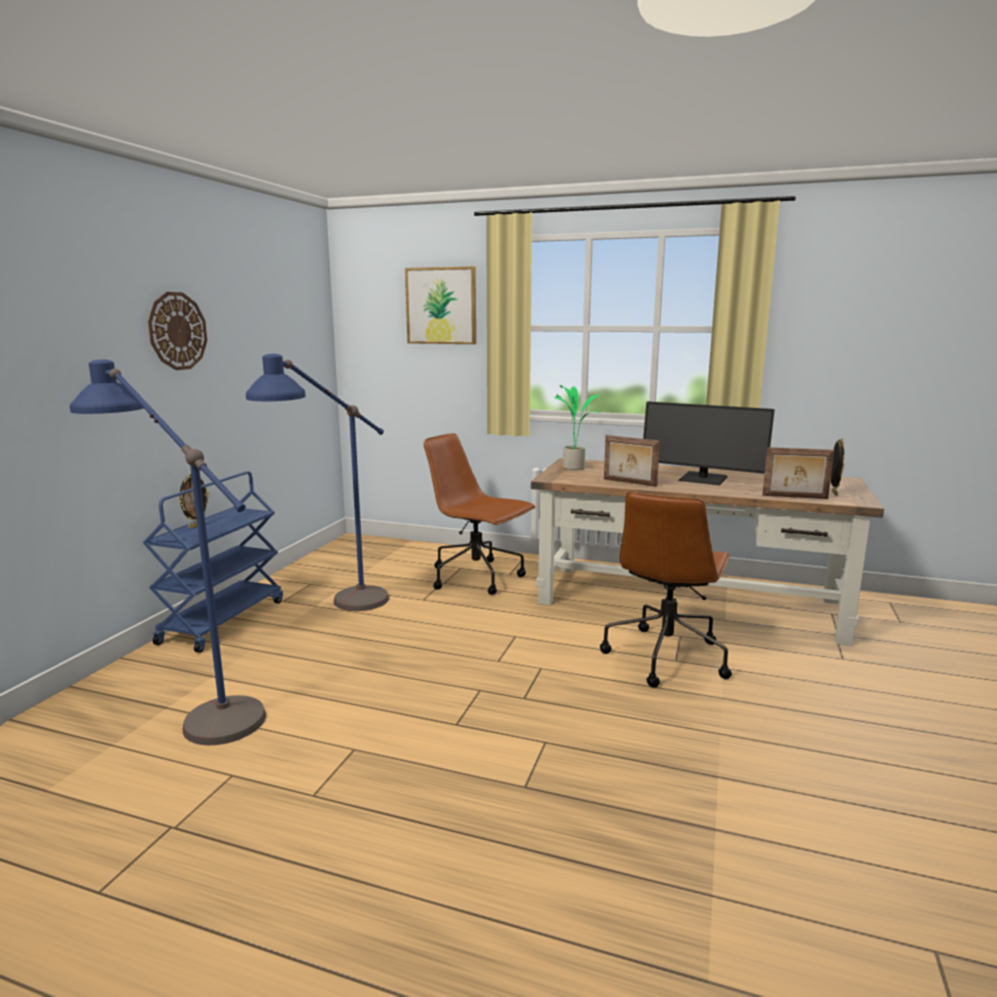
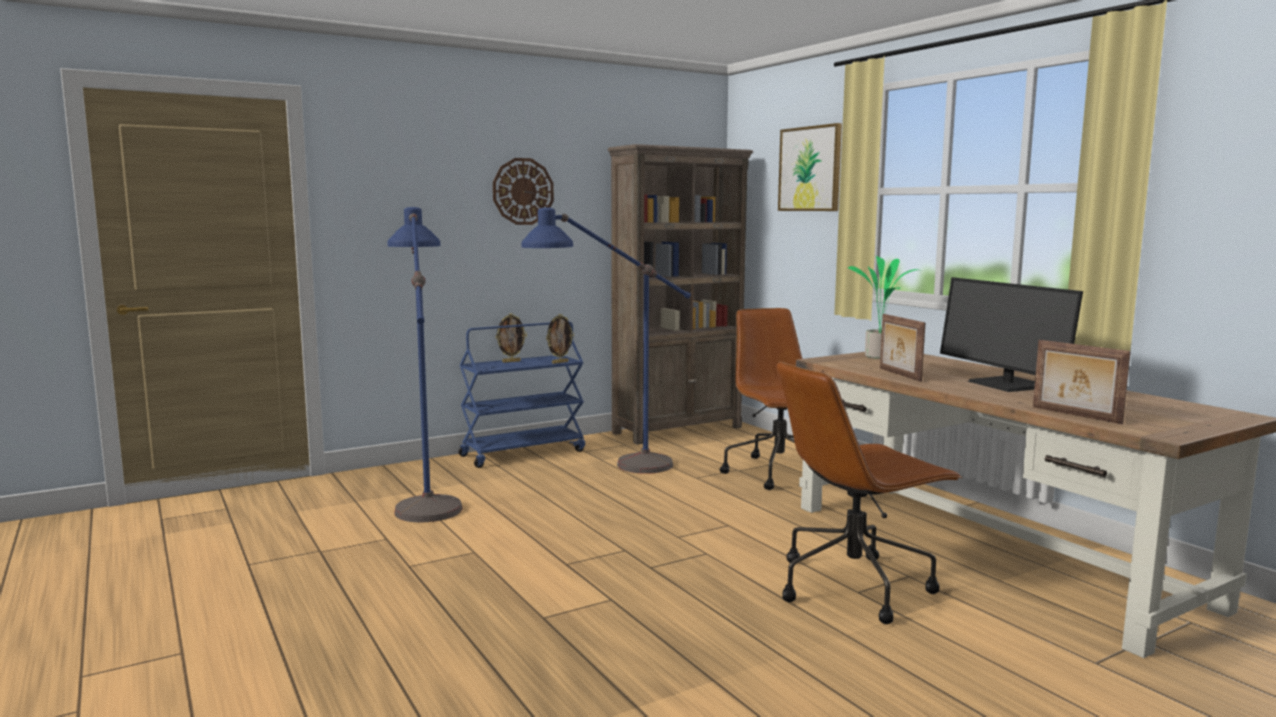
camera: 40 degrees right, 5 degrees down
(335, 557) = (678, 430): none -> brown bookcase
(833, 493) = (1155, 421): picture frame -> picture frame (559, 362)

